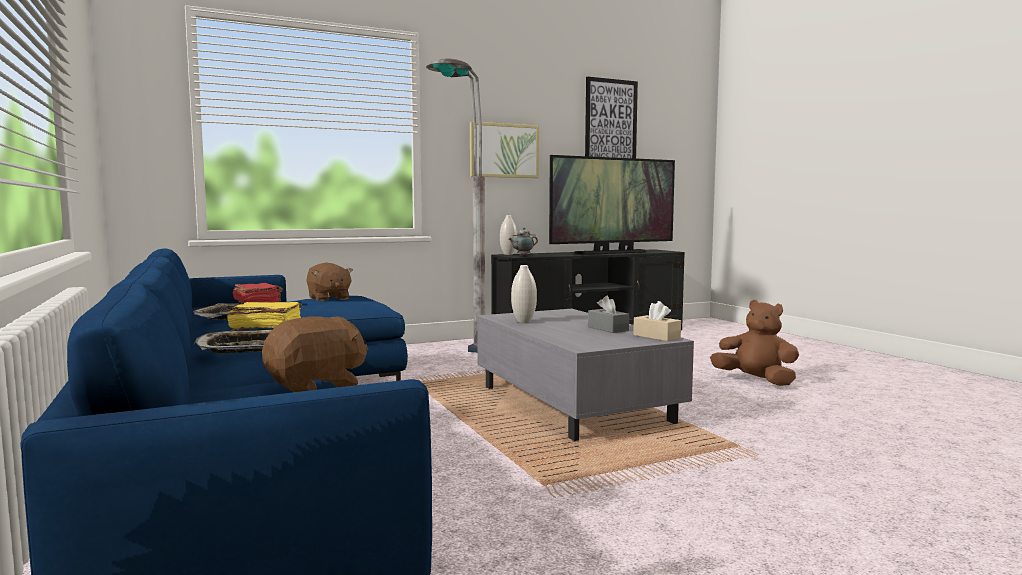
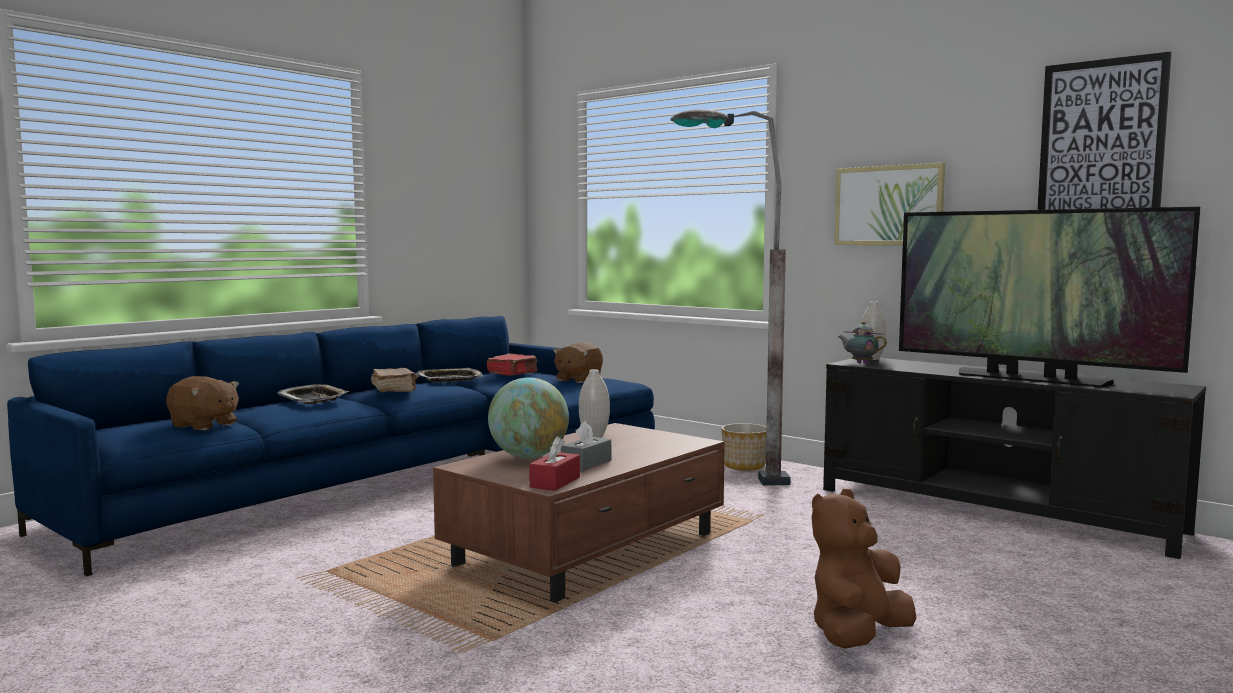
camera: 65 degrees right, 0 degrees up
(265, 328) = (394, 390): yellow book -> brown book
(432, 349) = (744, 466): none -> planter
(571, 335) = (529, 457): none -> globe
(572, 403) = (590, 549): grey coffee table -> brown coffee table
(656, 336) = (555, 482): beige tissue box -> red tissue box
(756, 380) = (857, 637): brown plush toy -> brown plush toy turned 150 degrees counterclockwise

